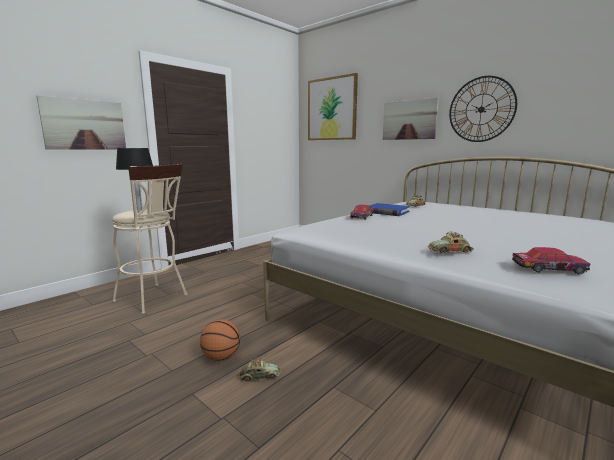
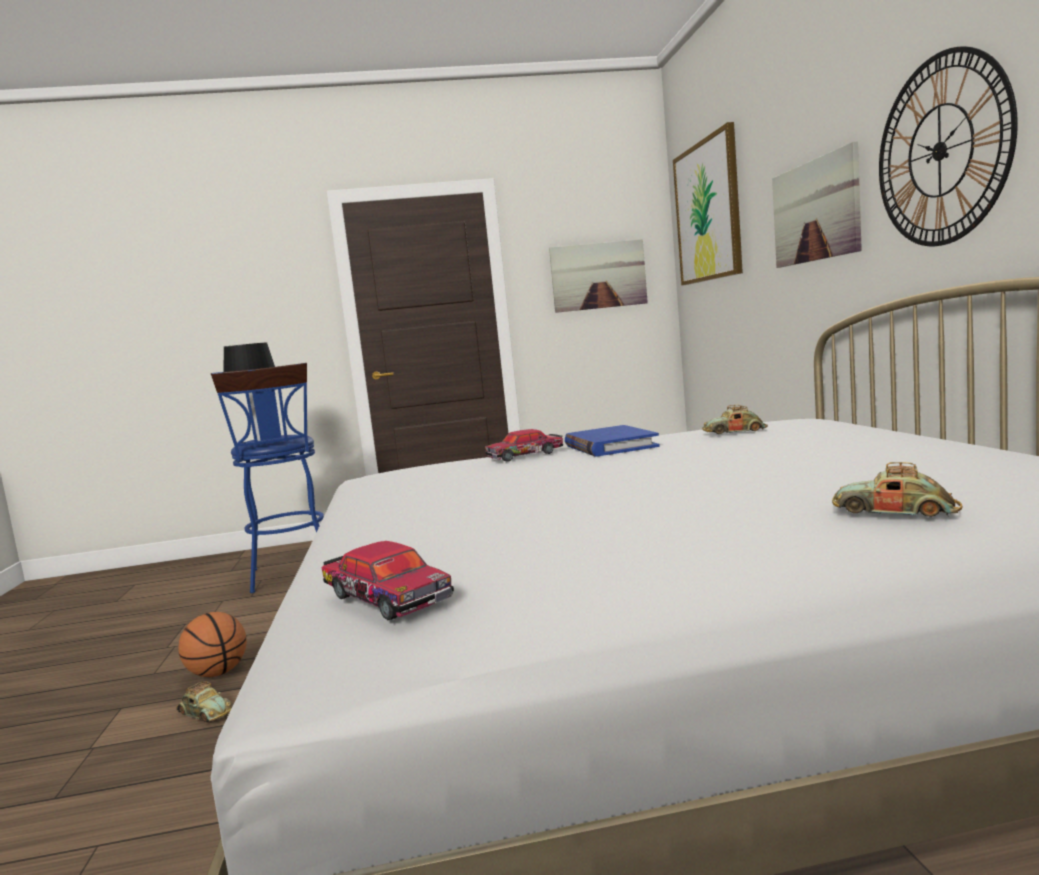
camera: 40 degrees right, 5 degrees down
(84, 124) = (252, 314): picture -> picture (598, 276)
(154, 299) = (293, 575): beige stool -> blue stool
(450, 251) = (381, 536): toy car -> toy car (894, 511)

